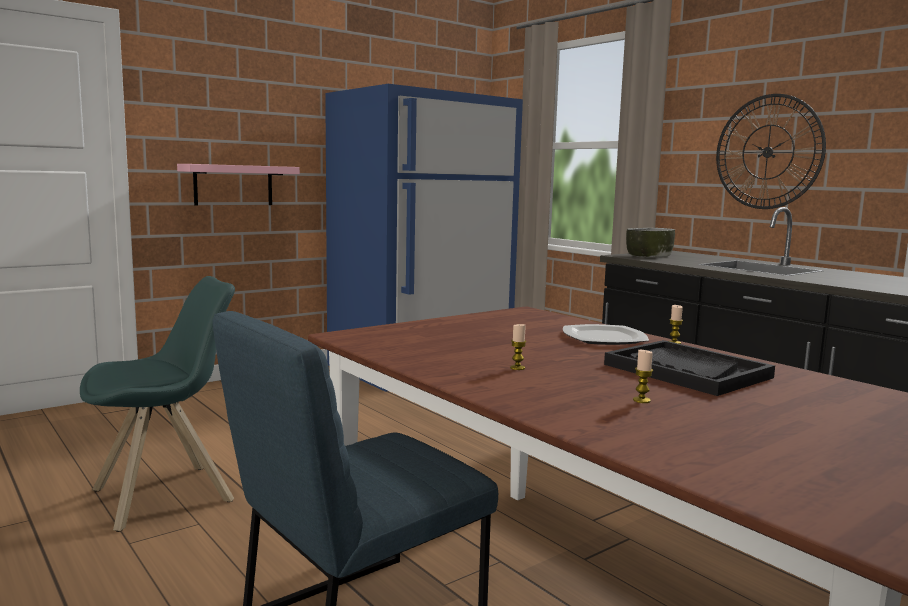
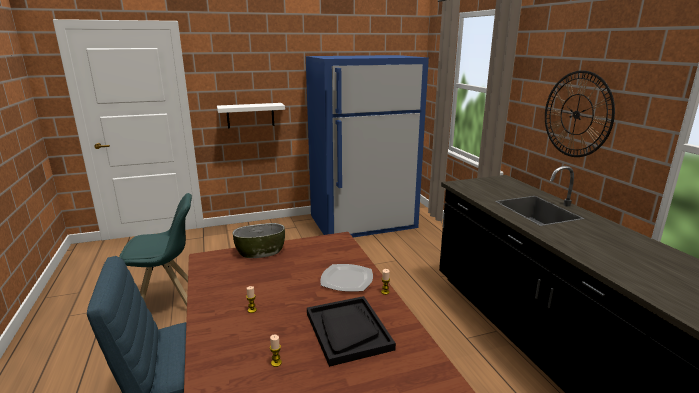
camera: 20 degrees right, 10 degrees up
(233, 185) = (250, 115): pink shelf -> white shelf
(649, 255) = (476, 184): bowl -> bowl (260, 251)

